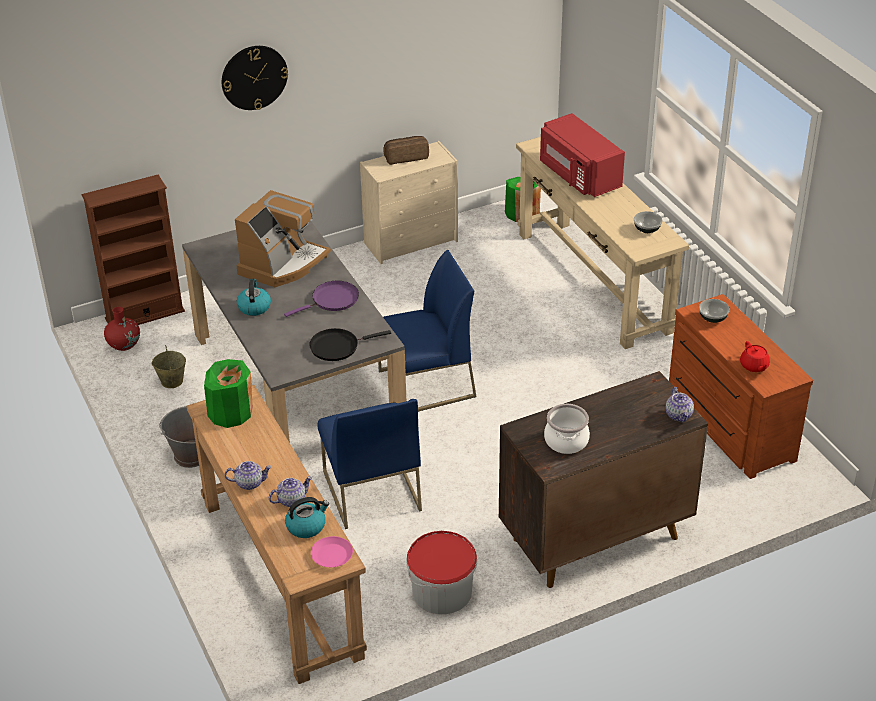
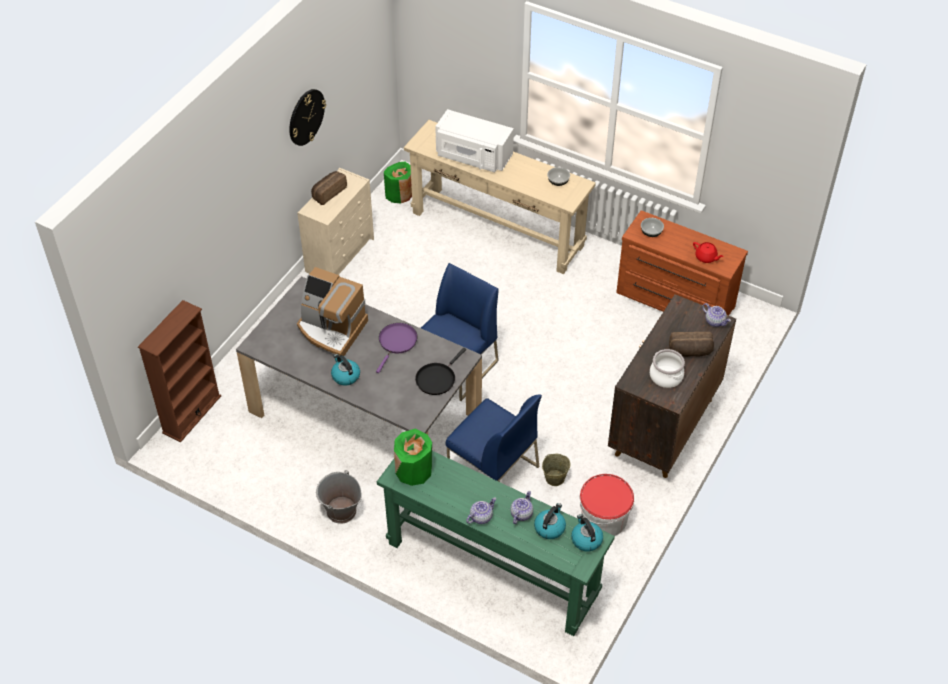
camera: 35 degrees left, 10 degrees up
(124, 344) = (200, 448): red vase -> none
(171, 381) = (268, 459): beige bucket -> beige bucket (554, 478)
(254, 77) = (228, 186): wall clock -> wall clock (306, 117)
(281, 578) = (492, 568): brown console table -> green console table
(283, 264) = (331, 329): coffee machine -> coffee machine turned 120 degrees clockwise
(331, 555) = (586, 539): pink plate -> kettle
(578, 175) = (473, 156): red microwave -> white microwave
(618, 431) = (690, 352): none -> bread

